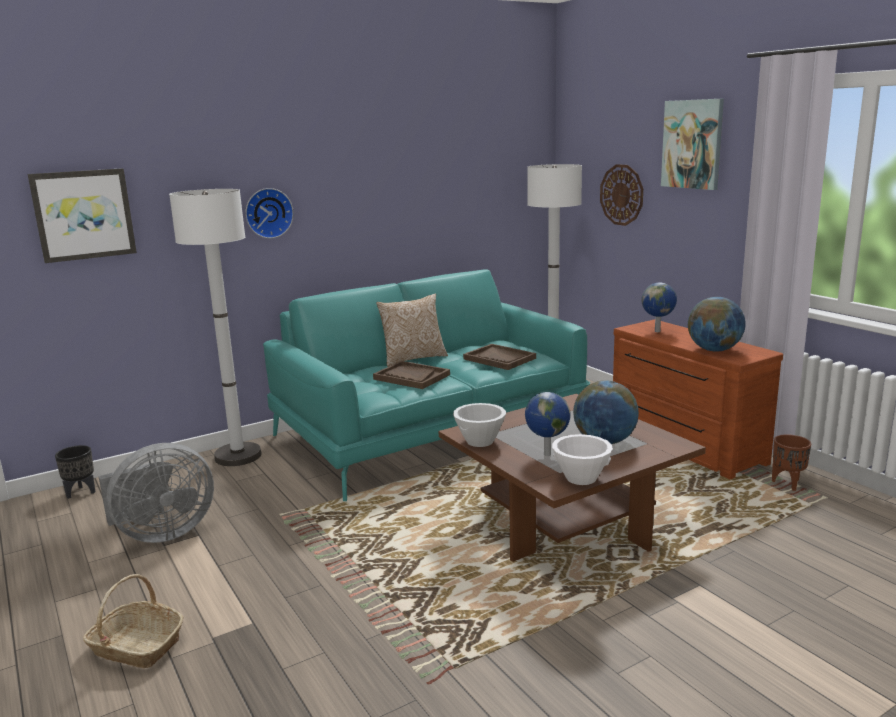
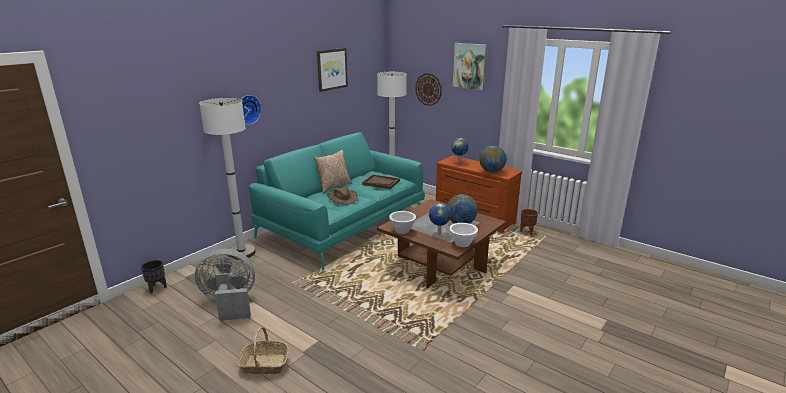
camera: 20 degrees left, 5 degrees up
(84, 215) = (147, 119): picture -> picture (331, 69)
(161, 533) = (230, 304): grey fan -> grey fan turned 135 degrees counterclockwise
(411, 377) = (342, 198): brown tray -> brown hat

